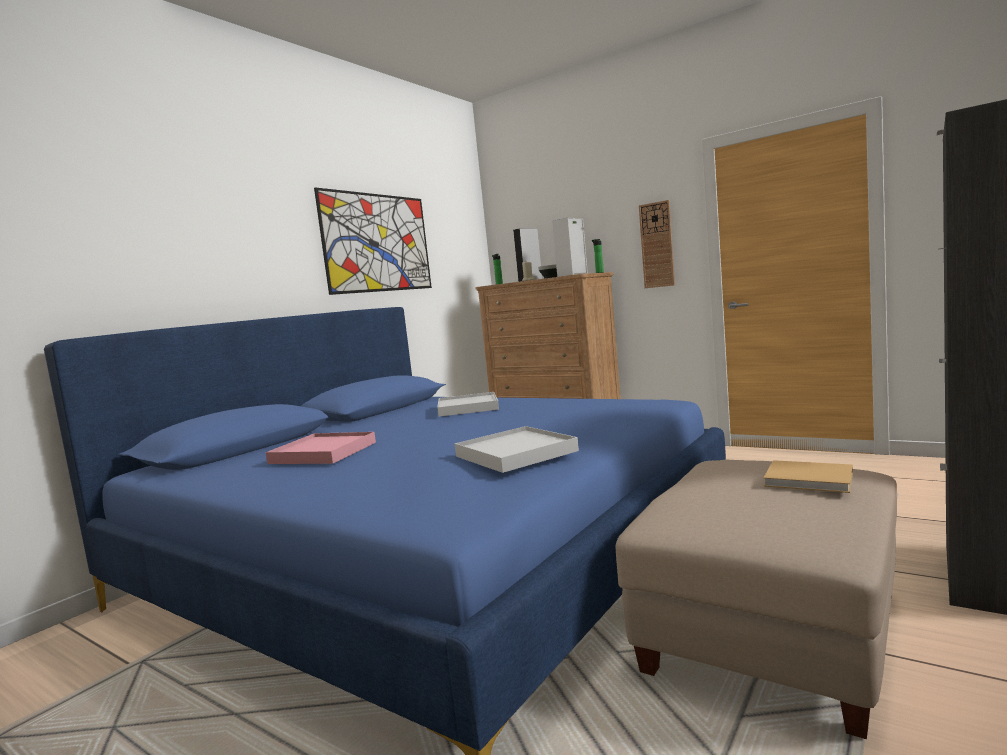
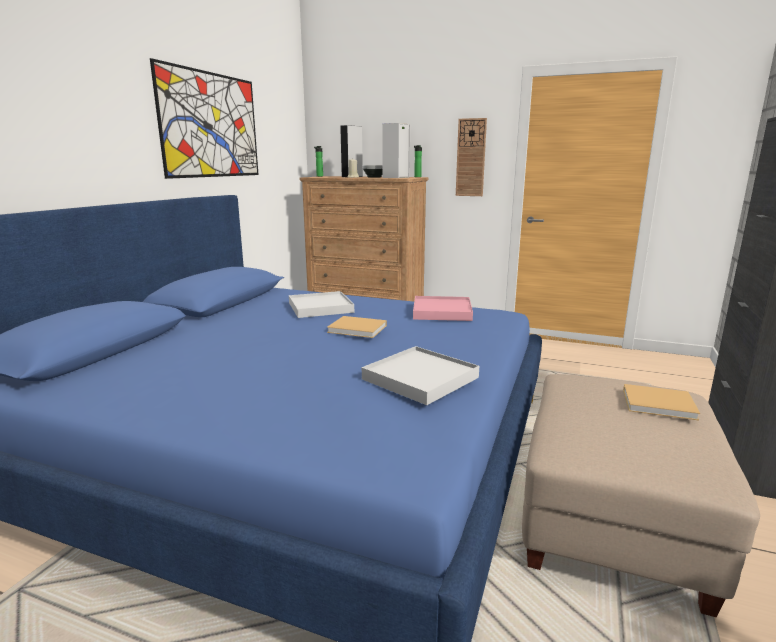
camera: 15 degrees left, 10 degrees up
(323, 453) = (205, 364): pink tray -> pink tray (442, 312)
(491, 421) = (359, 329): none -> beige book

